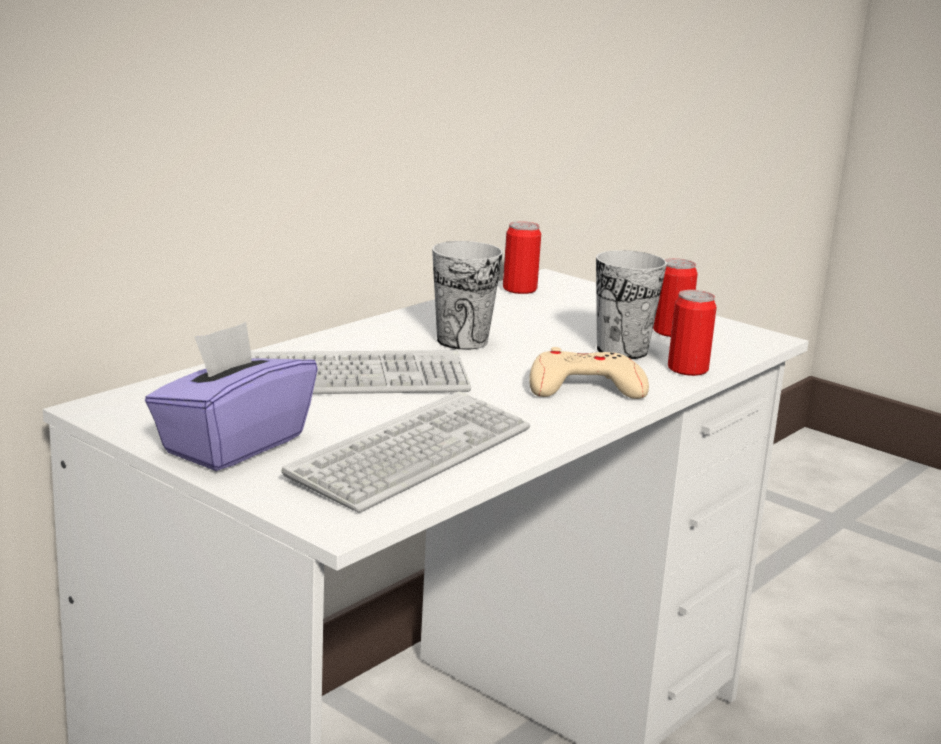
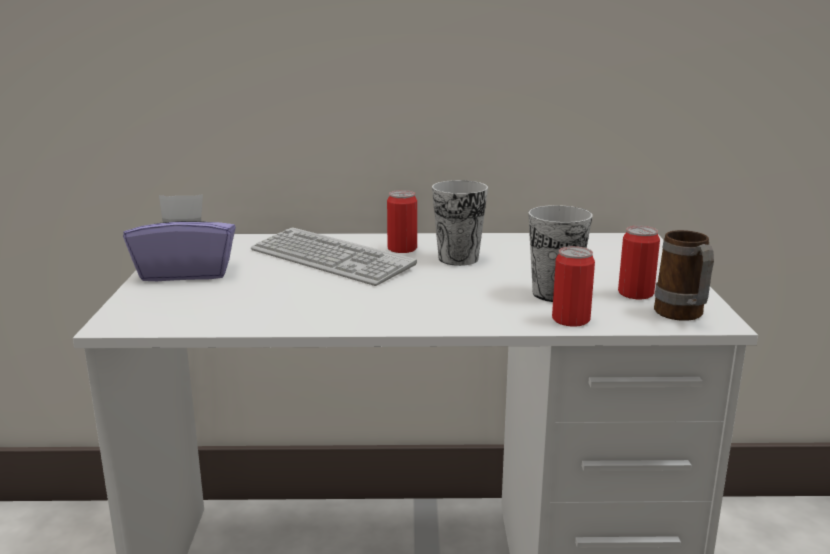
camera: 50 degrees right, 0 degrees up
(413, 454) = (246, 306): keyboard -> none
(519, 289) = (593, 240): can -> can (402, 249)
(584, 387) = (456, 306): beige game controller -> none
(742, 341) = (682, 316): none -> mug

